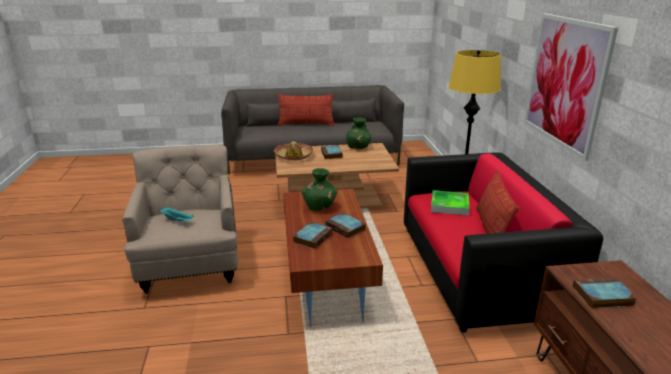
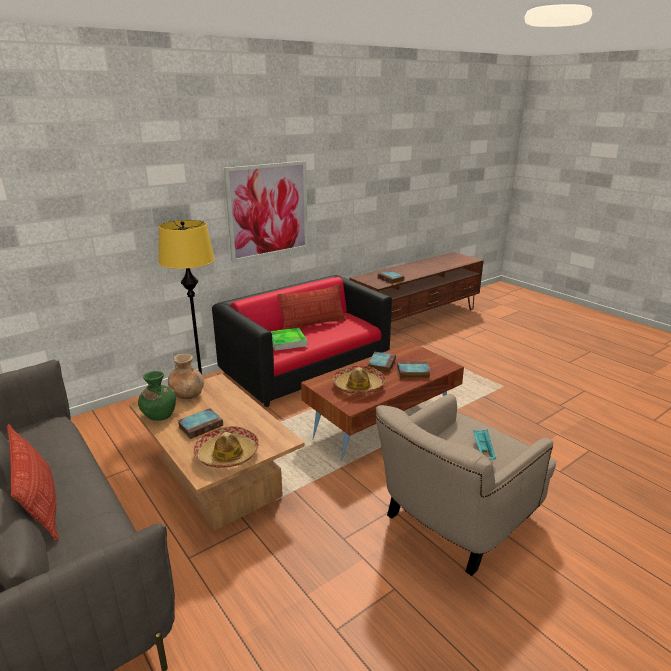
camera: 120 degrees left, 0 degrees up
(320, 207) = (358, 386): green vase -> hat
(376, 156) = (188, 394): none -> brown vase

